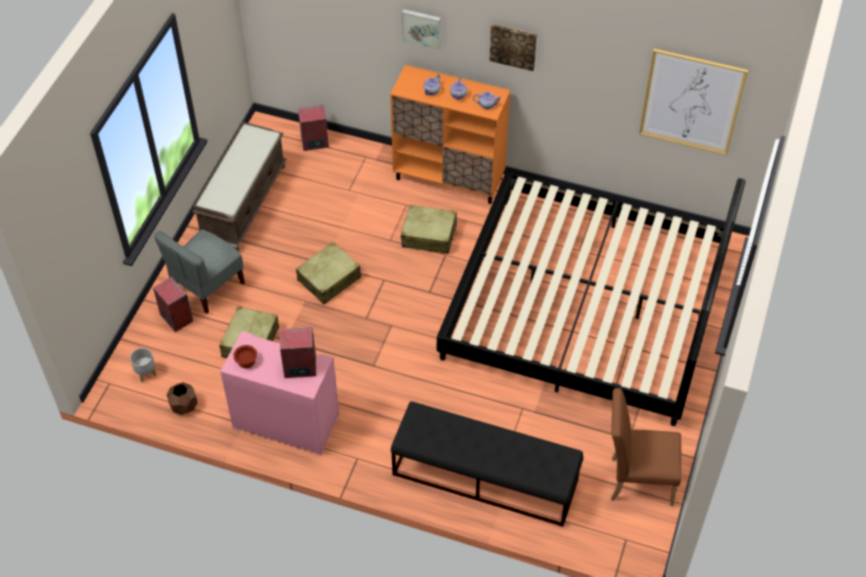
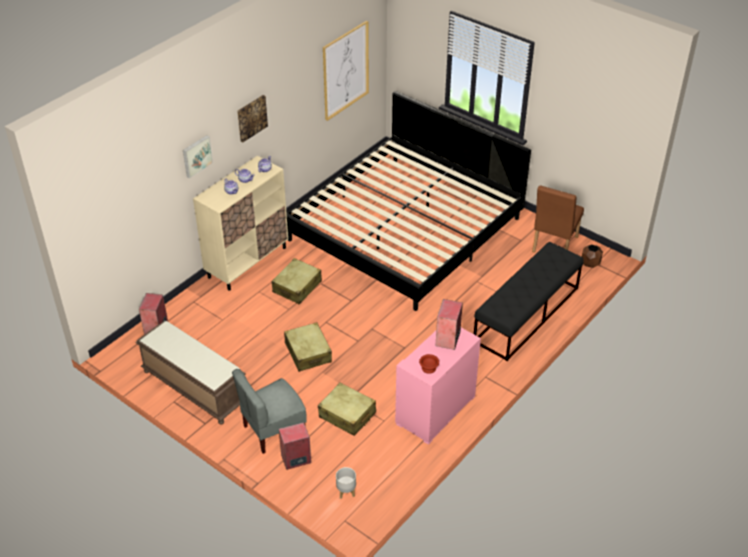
camera: 70 degrees left, 10 degrees down
(184, 406) = (392, 472): brown planter -> brown planter (590, 263)
(208, 287) = (273, 430): grey chair -> grey chair turned 90 degrees clockwise
(449, 179) = (247, 262): orange cabinet -> beige cabinet

